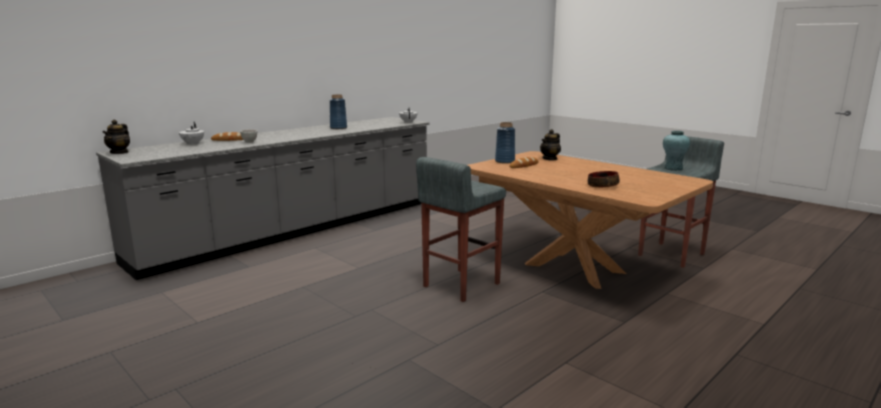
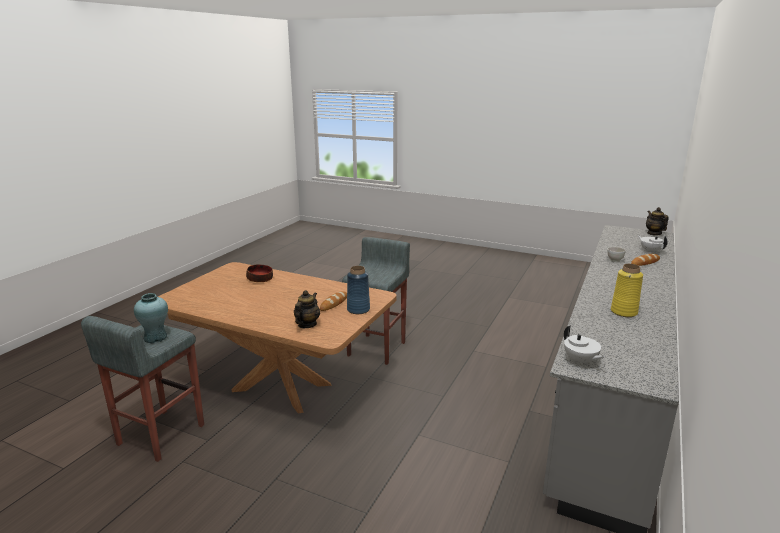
camera: 160 degrees right, 5 degrees up
(338, 128) = (624, 312): blue vase -> yellow vase

